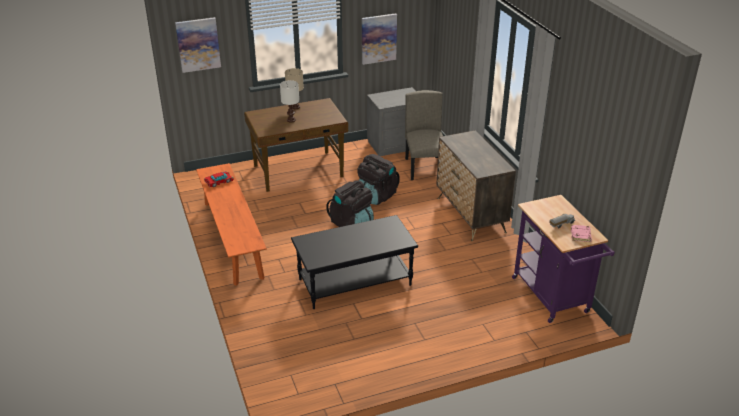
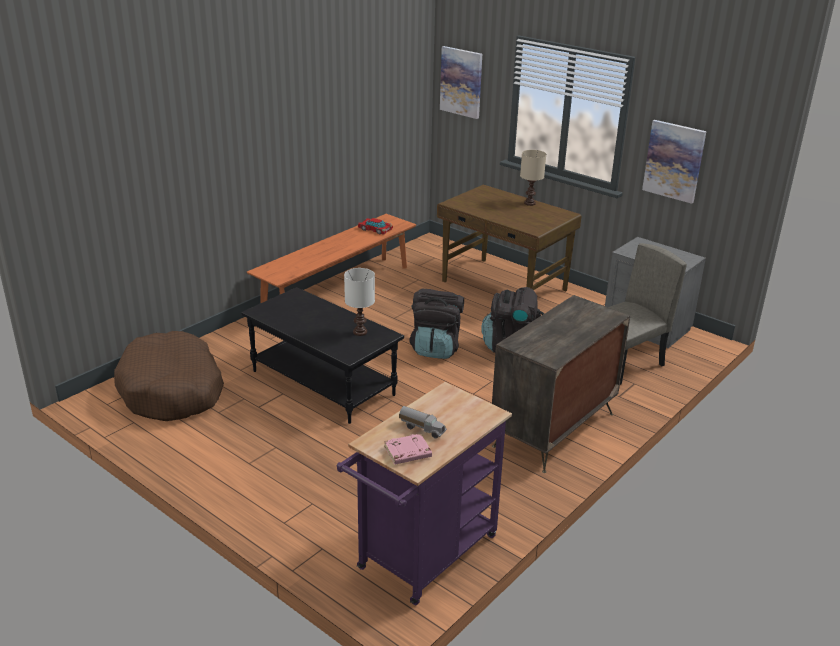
camera: 60 degrees right, 5 degrees down
(291, 120) = (497, 208): white table lamp -> white table lamp (360, 332)
(306, 355) = (172, 390): none -> brown dog bed

